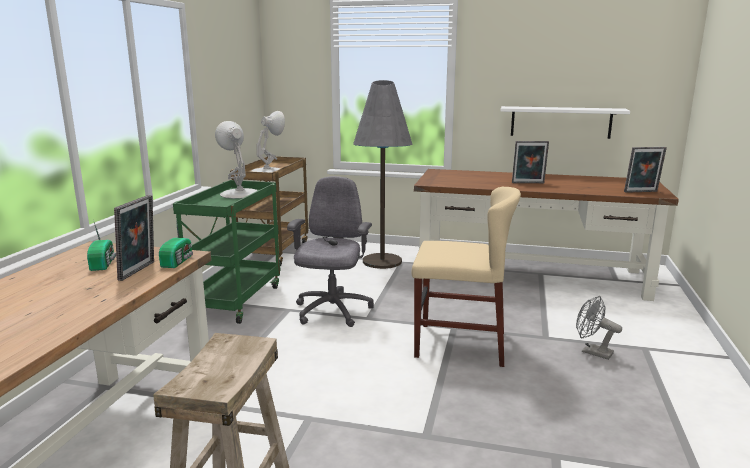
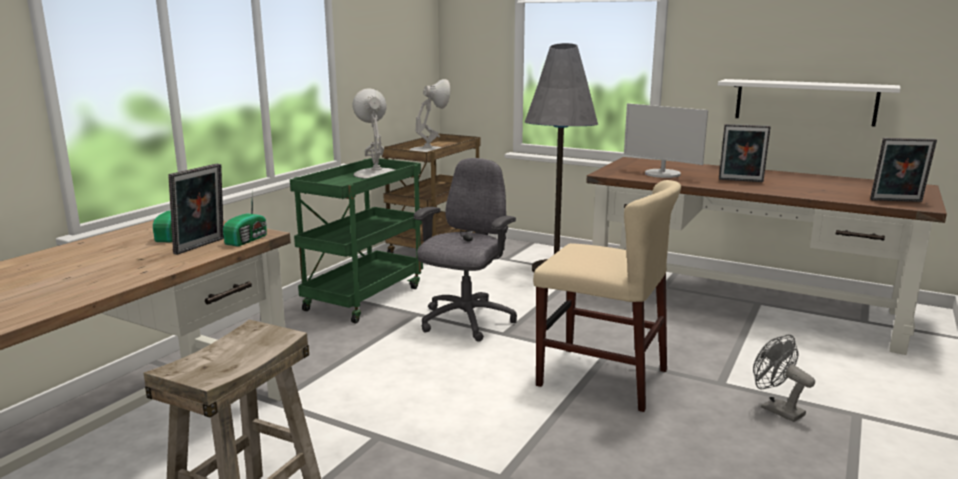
camera: 15 degrees right, 0 degrees up
(469, 181) = (662, 174): none -> monitor

